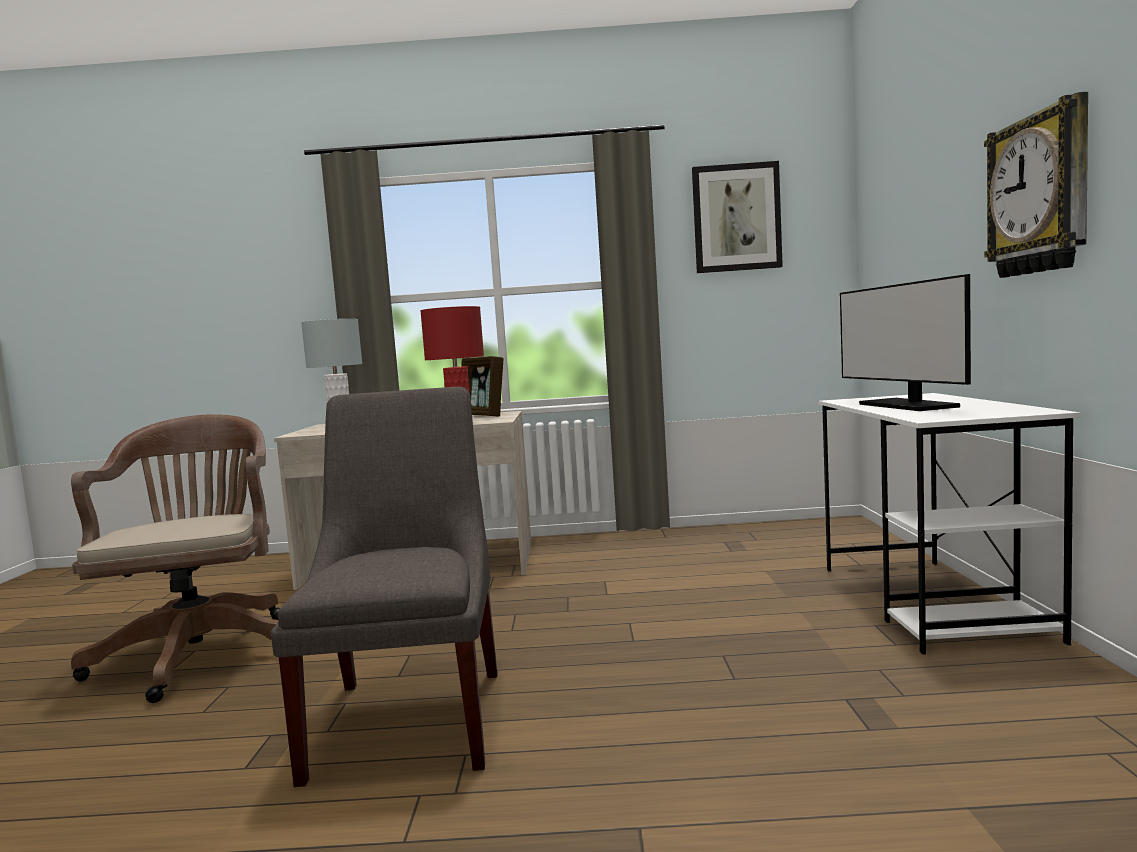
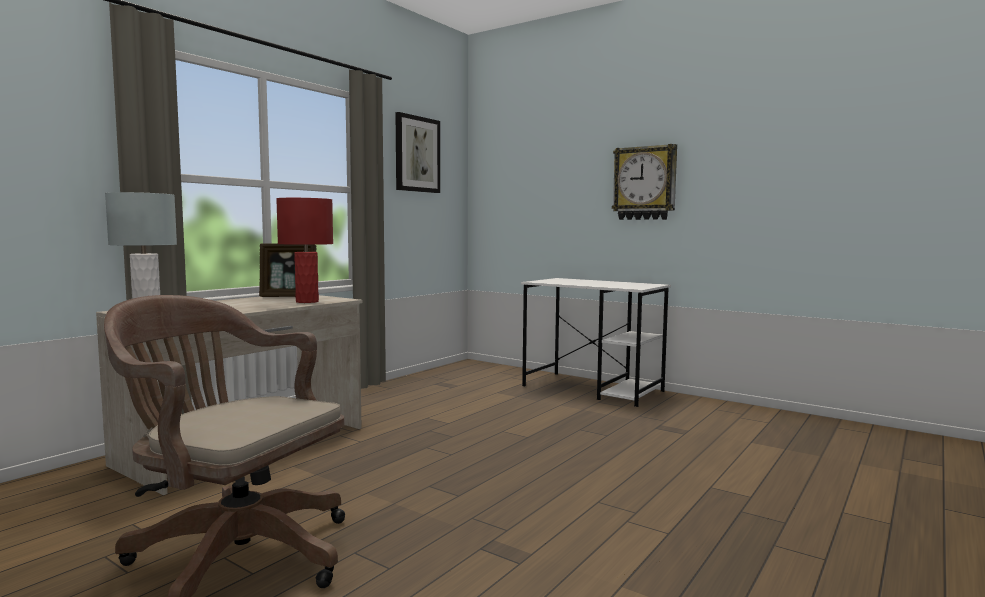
camera: 55 degrees left, 0 degrees up
(412, 716) = (528, 504): grey chair -> none
(907, 405) = (589, 283): monitor -> none

